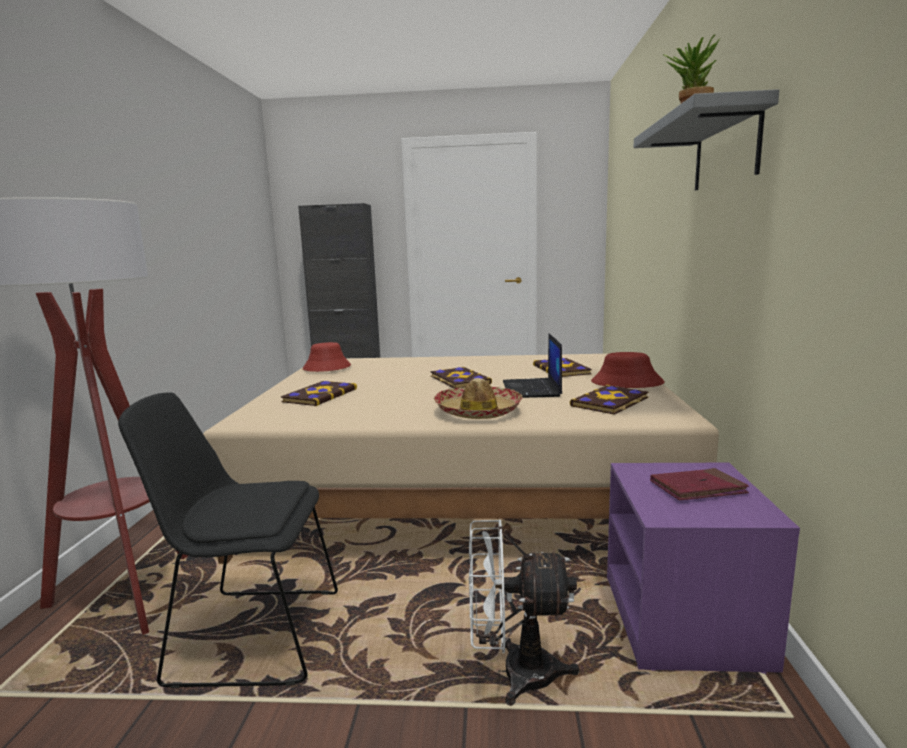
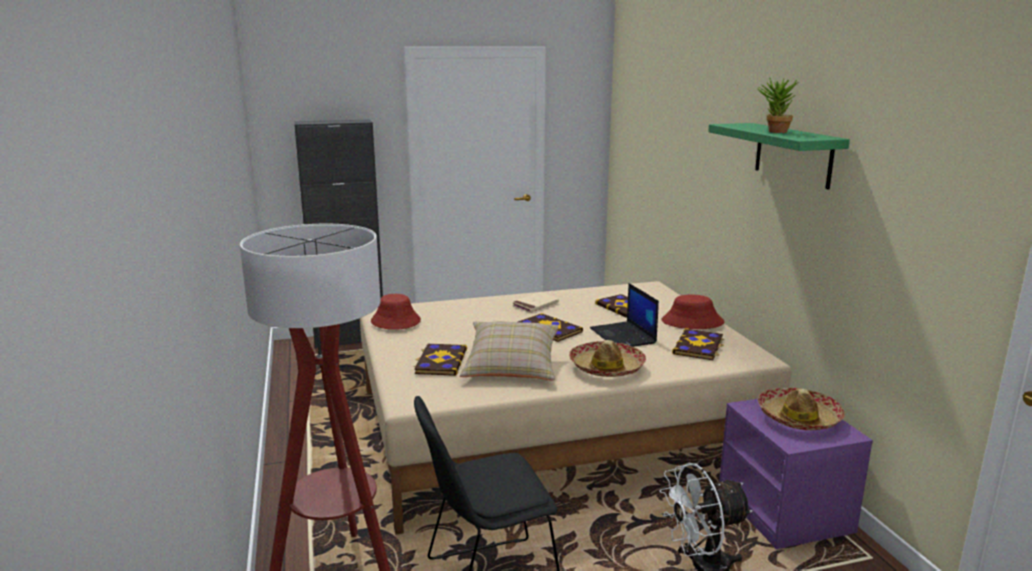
camera: 20 degrees left, 5 degrees up
(379, 404) = (511, 367): none -> beige pillow
(471, 363) = (535, 305): none -> beige book
(698, 488) = (798, 418): red book -> hat
(726, 150) = (793, 154): grey shelf -> green shelf

